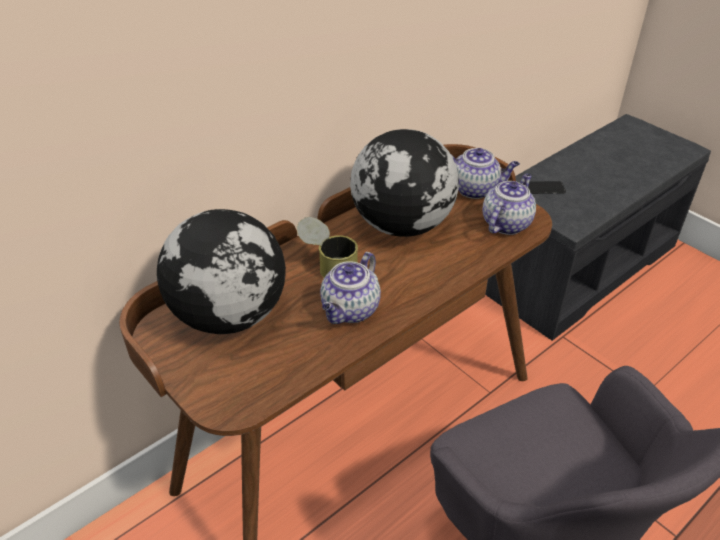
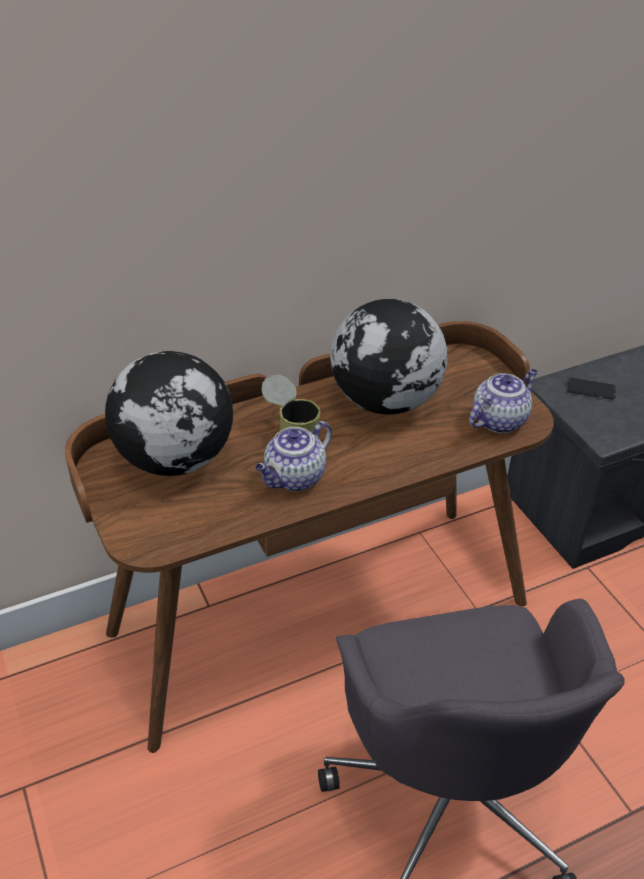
camera: 15 degrees right, 0 degrees up
(475, 189) = (483, 376): teapot -> none

